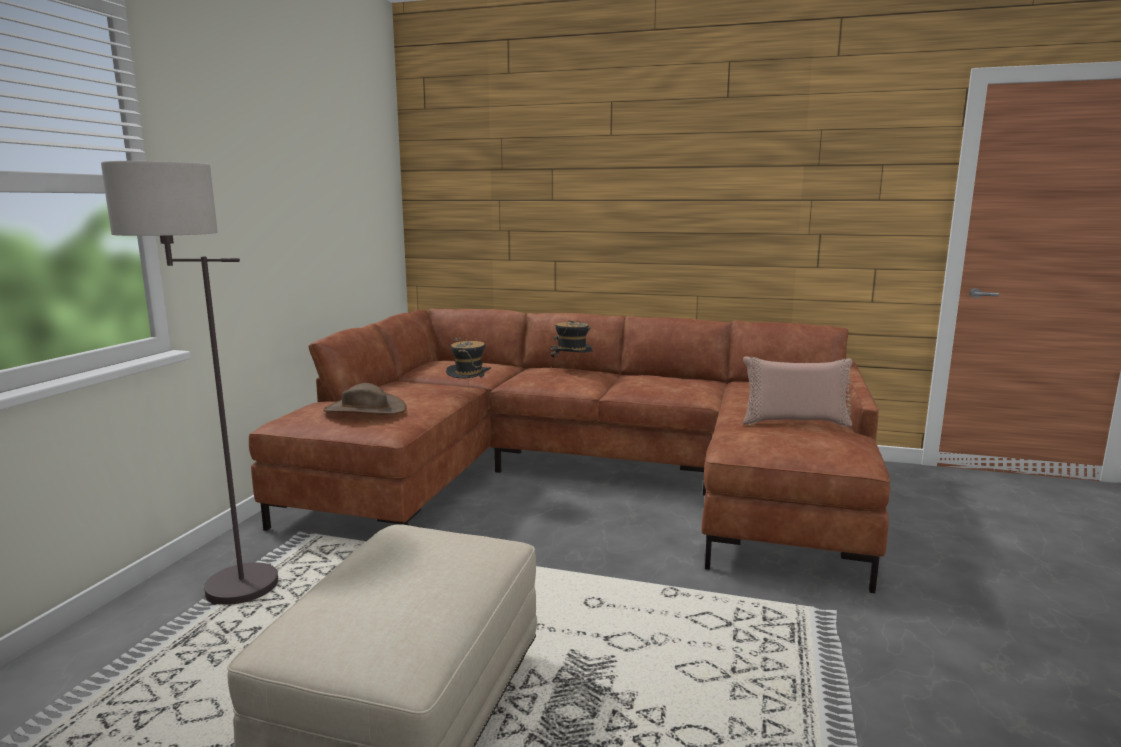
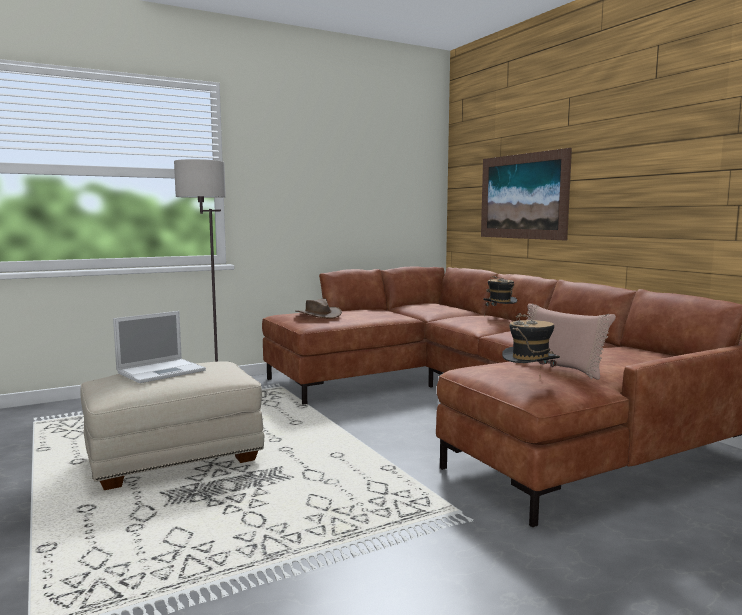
camera: 45 degrees right, 5 degrees down
(383, 581) = (162, 371): none -> laptop
(469, 395) = (397, 320): hat -> hat (529, 385)
(545, 216) = (522, 196): none -> picture

